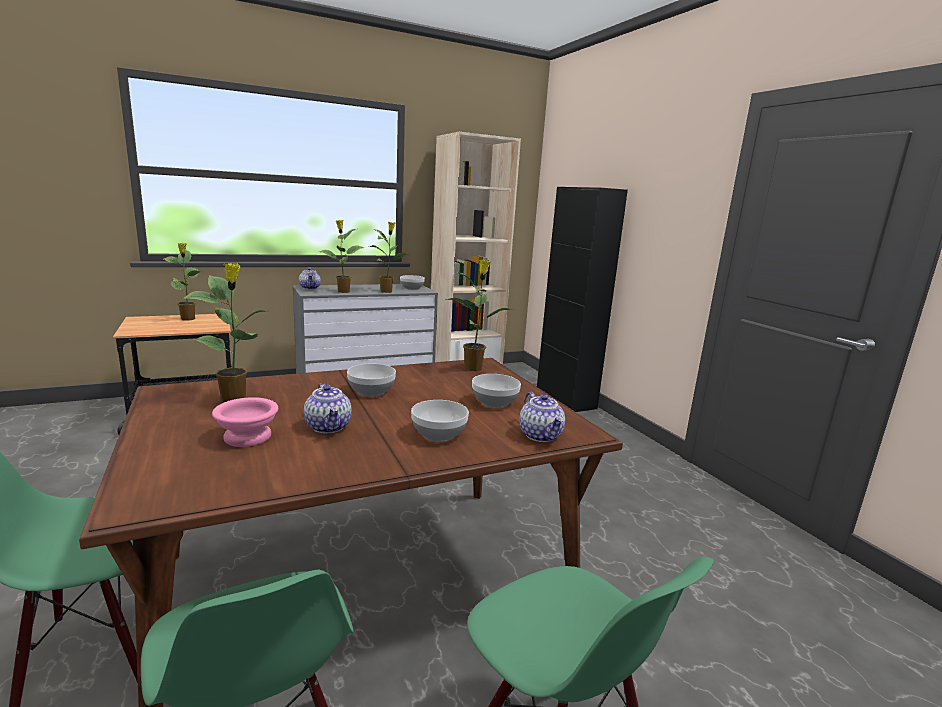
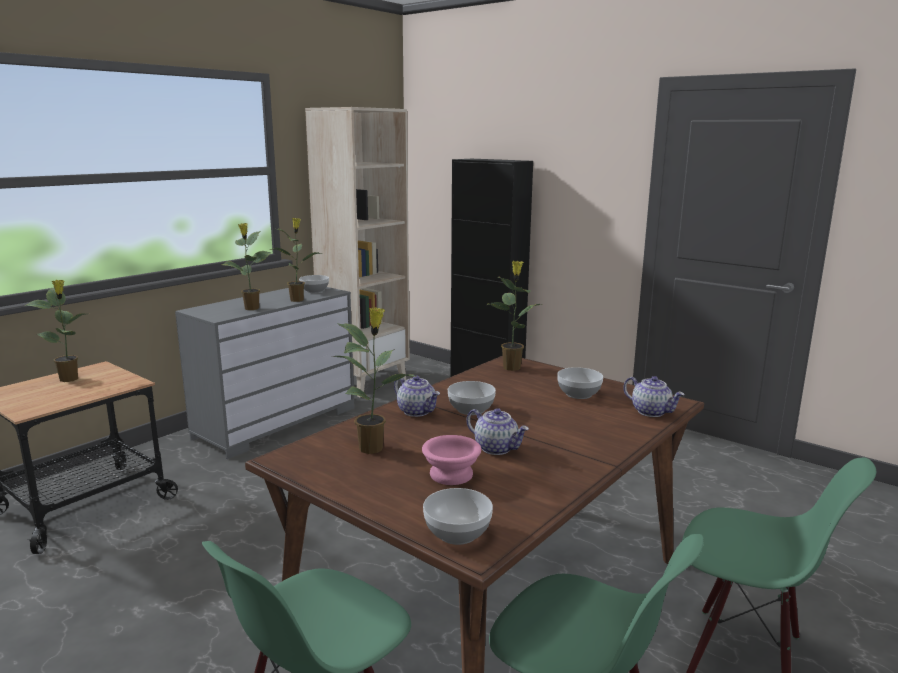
camera: 25 degrees left, 0 degrees up
(310, 288) = (204, 310): teapot -> teapot (417, 411)
(439, 434) = (585, 430): bowl -> bowl (458, 533)

